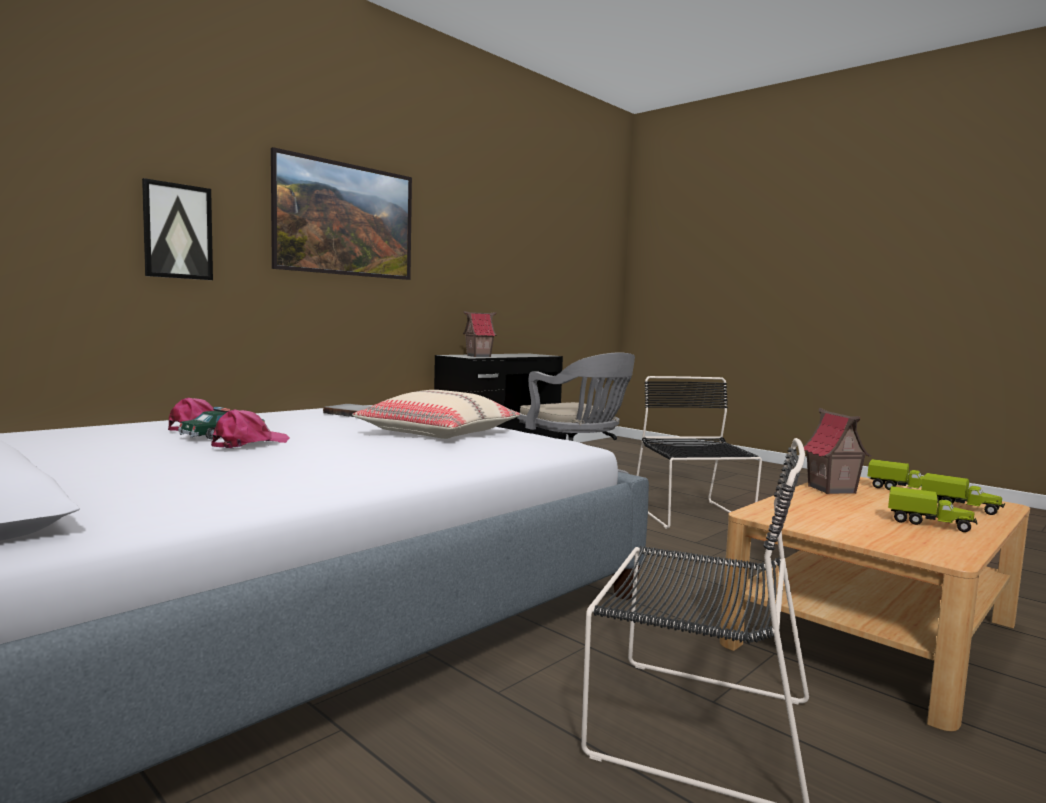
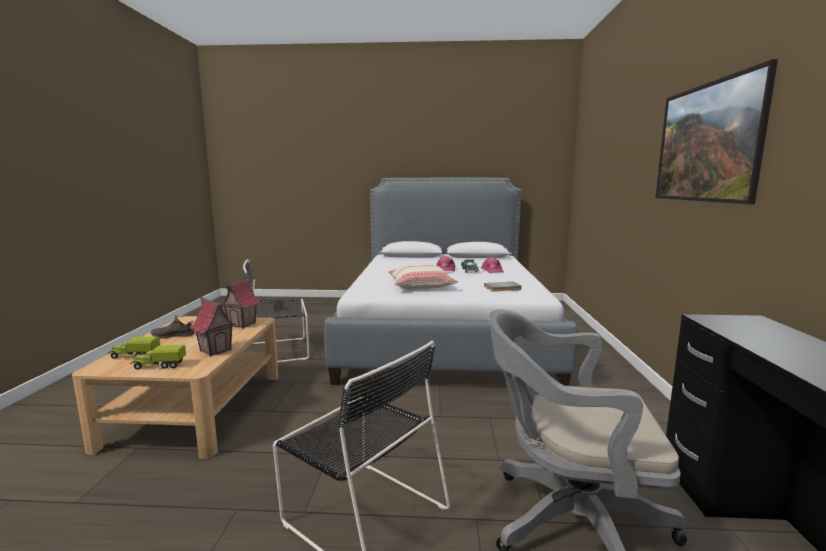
camera: 140 degrees right, 5 degrees up
(177, 231) = (630, 177): picture -> none
(478, 356) = (738, 328): toy house -> toy house (242, 324)
(930, 524) = (173, 336): toy truck -> black shoe

